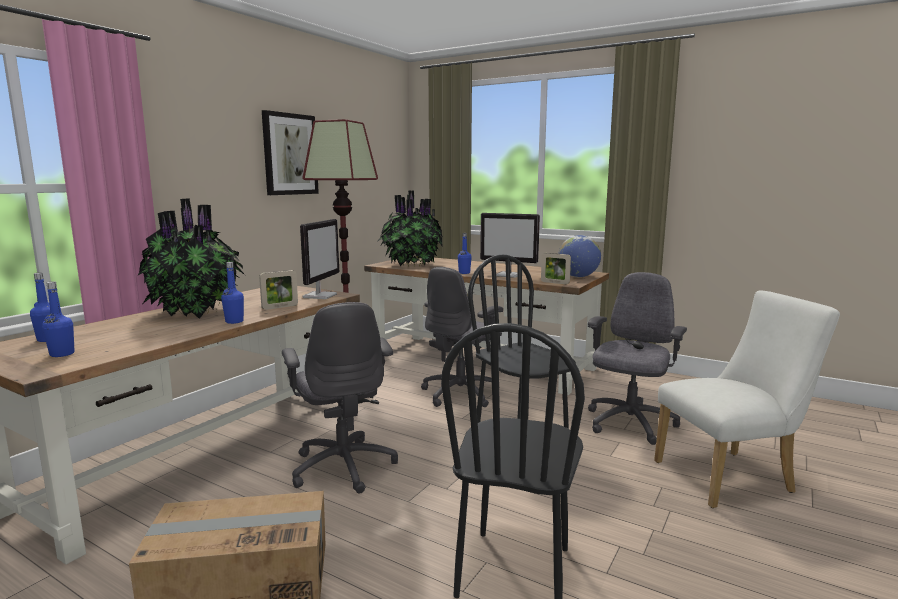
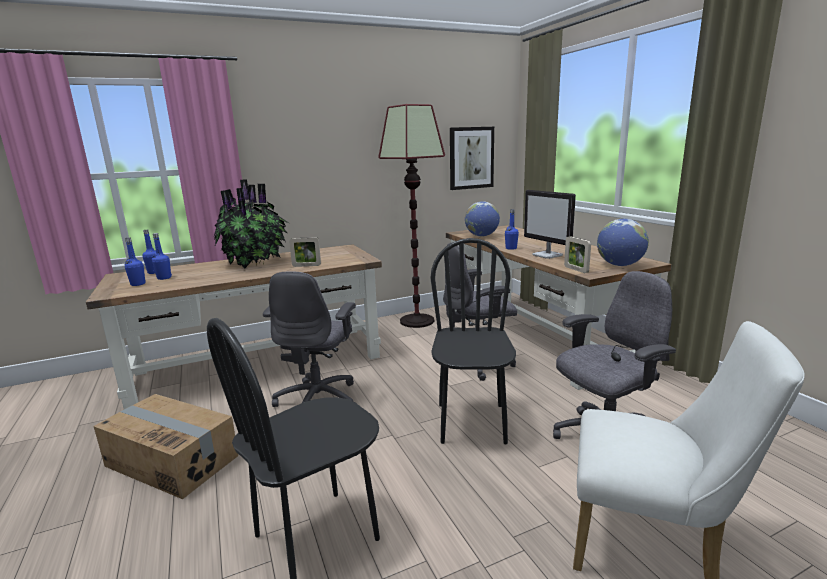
camera: 35 degrees right, 5 degrees up
(234, 321) = (257, 274): blue bottle -> blue bottle (164, 278)
(290, 154) = (373, 137): picture -> picture (471, 158)
(320, 296) = (351, 259): monitor -> none
(411, 265) = (481, 236): potted plant -> globe

